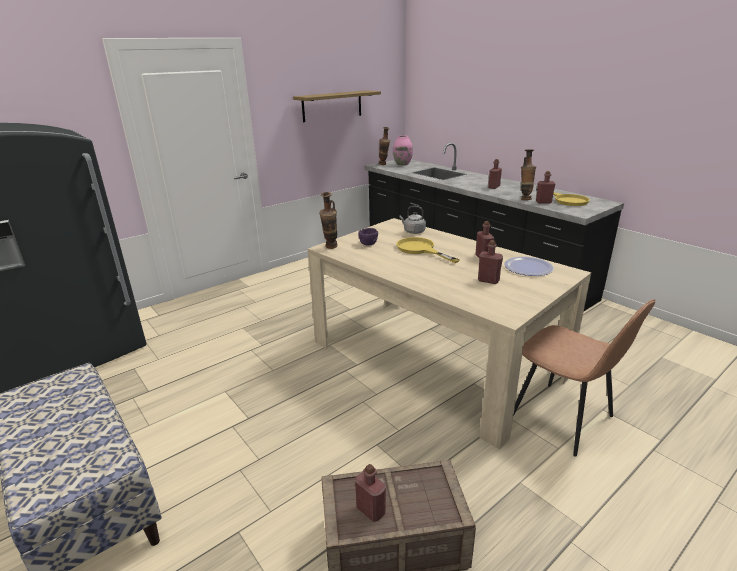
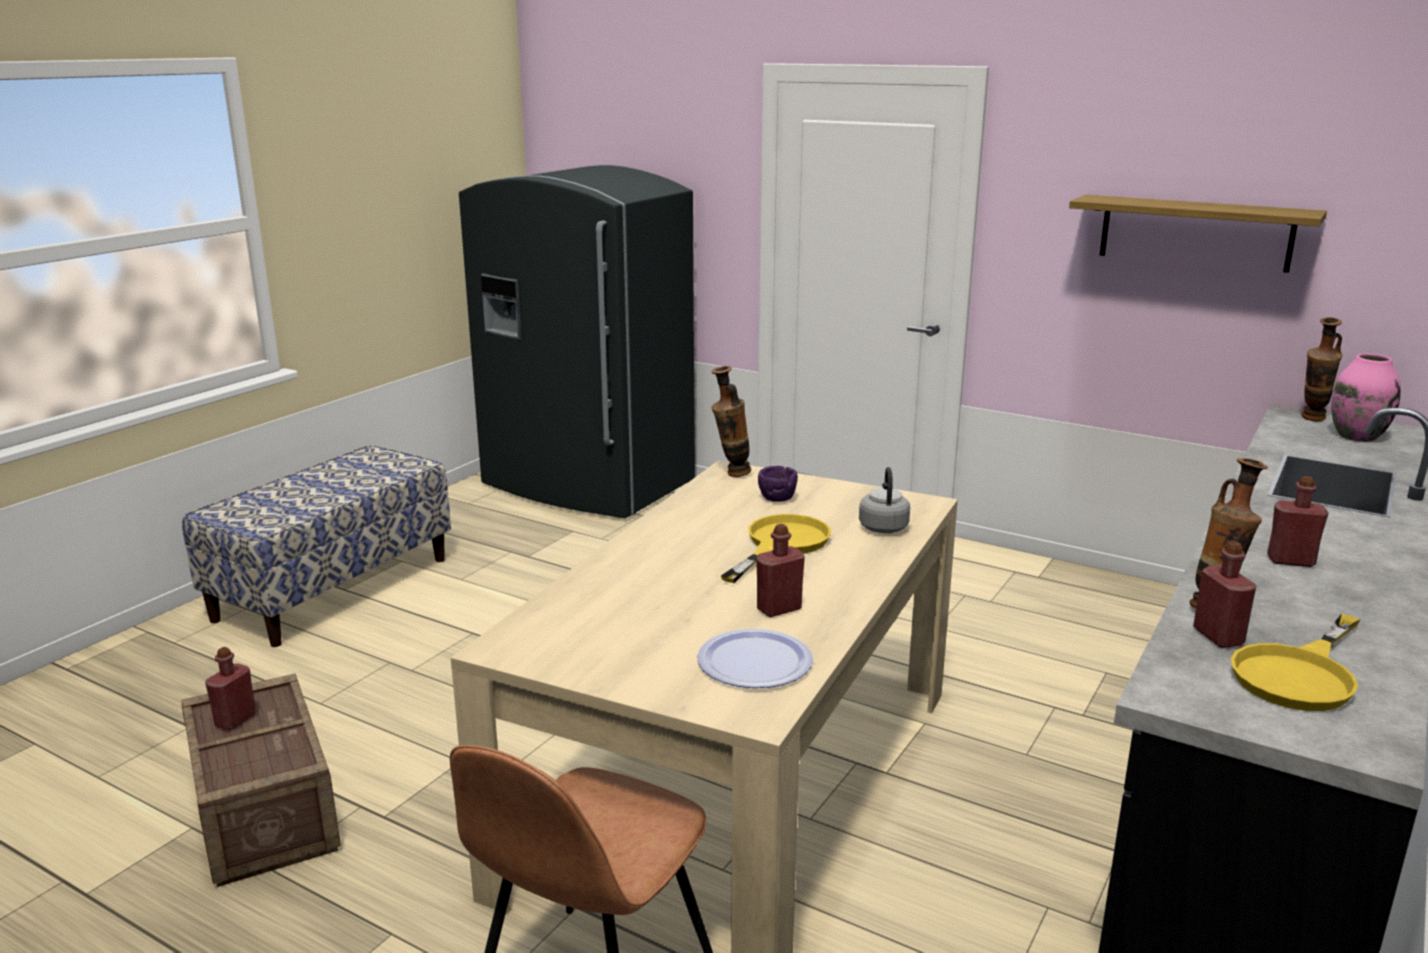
camera: 70 degrees right, 5 degrees down
(488, 280) = (656, 621): red bottle -> none

